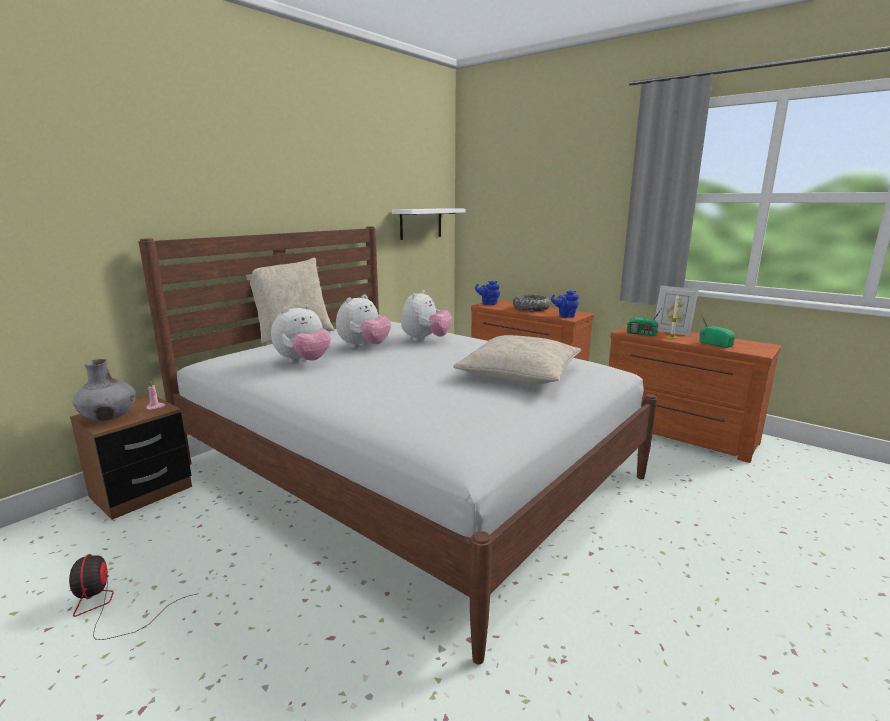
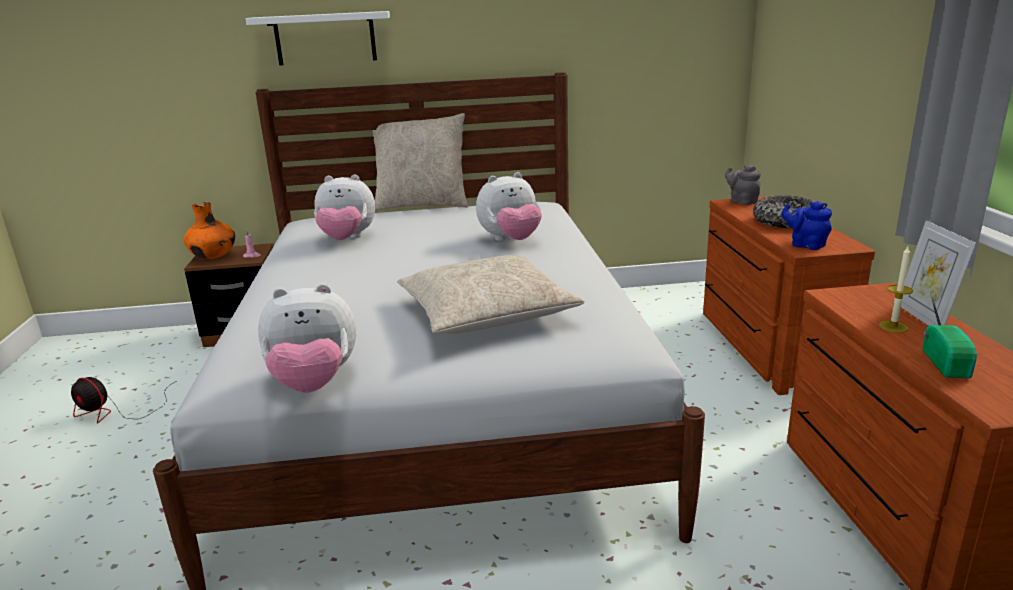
camera: 45 degrees right, 5 degrees up
(109, 418) = (214, 257): grey vase -> orange vase
(110, 607) = (116, 411): fan -> fan turned 90 degrees counterclockwise
(364, 347) = (432, 235): plush toy -> plush toy (314, 384)
(421, 223) = (670, 65): white shelf -> white shelf (325, 38)
(488, 303) = (742, 201): blue teapot -> grey teapot
(642, 334) = (852, 306): radio -> none

